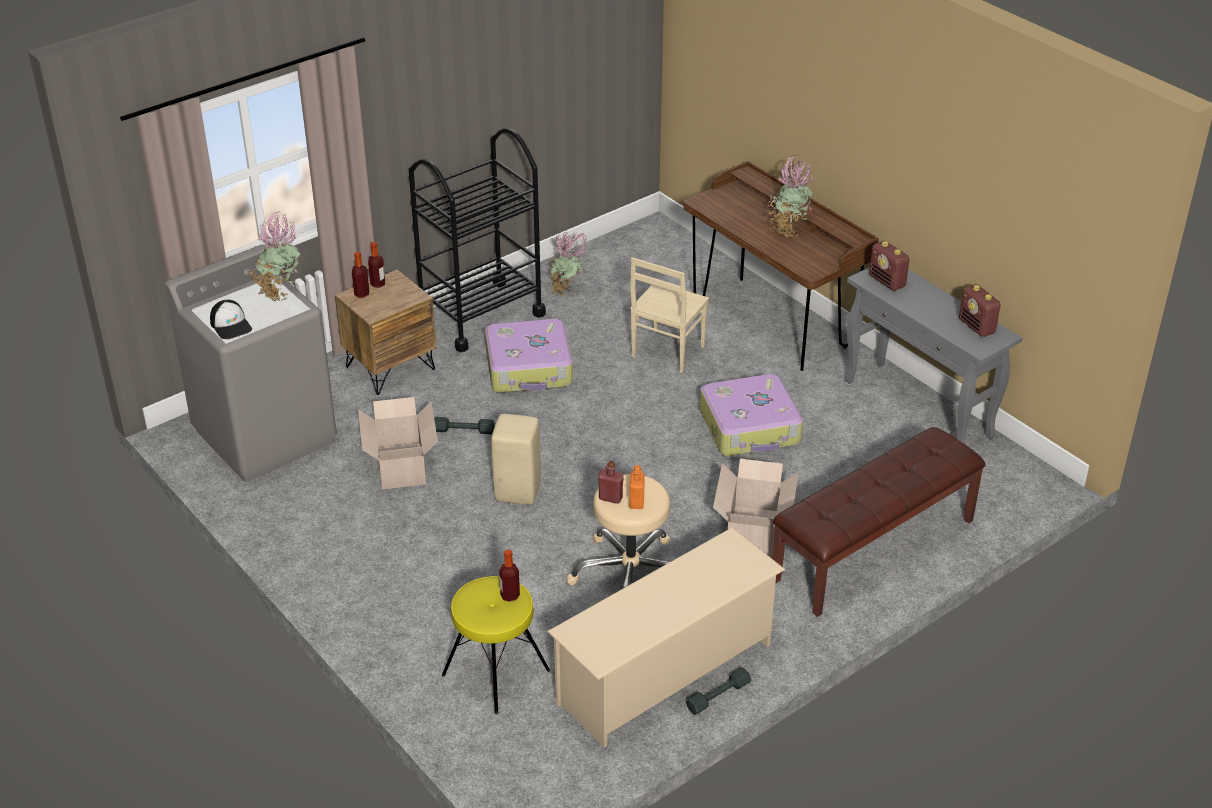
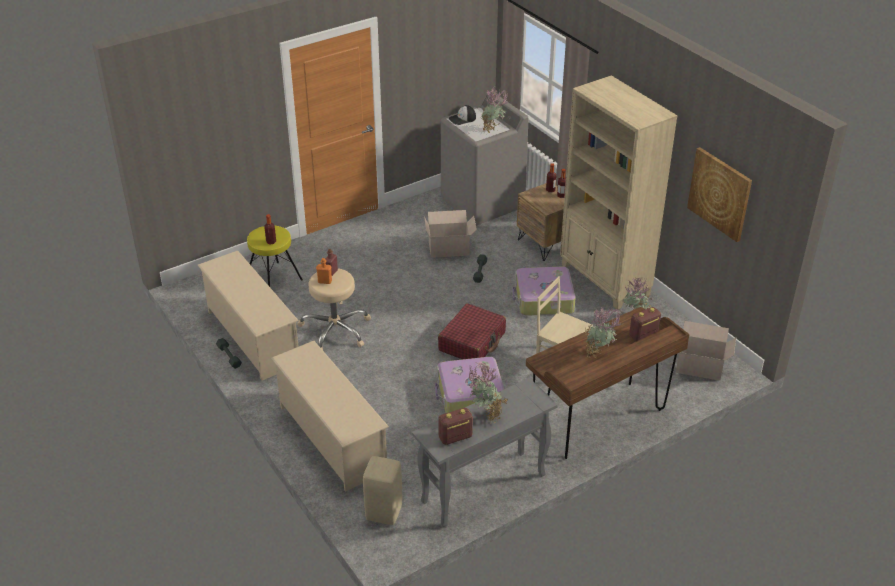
camera: 95 degrees right, 0 degrees up
(481, 315) = (605, 280): black cart -> beige bookcase
(516, 492) = (417, 290): beige stool -> beige stool (383, 512)
(571, 61) = (720, 193): none -> picture
(636, 430) = (472, 341): none -> red suitcase
(754, 530) = (364, 385): cardboard box -> cardboard box (700, 367)
(874, 550) = (331, 439): brown bench -> beige shoe rack
(887, 282) = (521, 398): radio -> radio (643, 335)
(929, 307) = (485, 416): none -> potted plant

